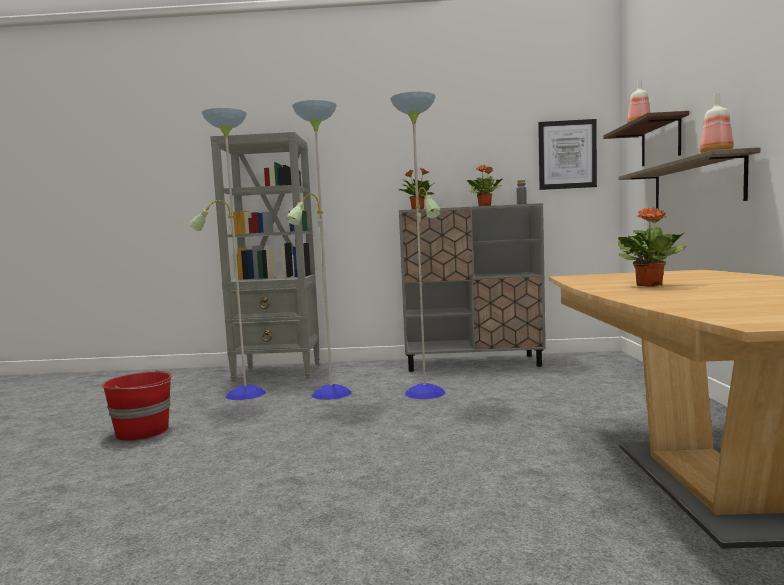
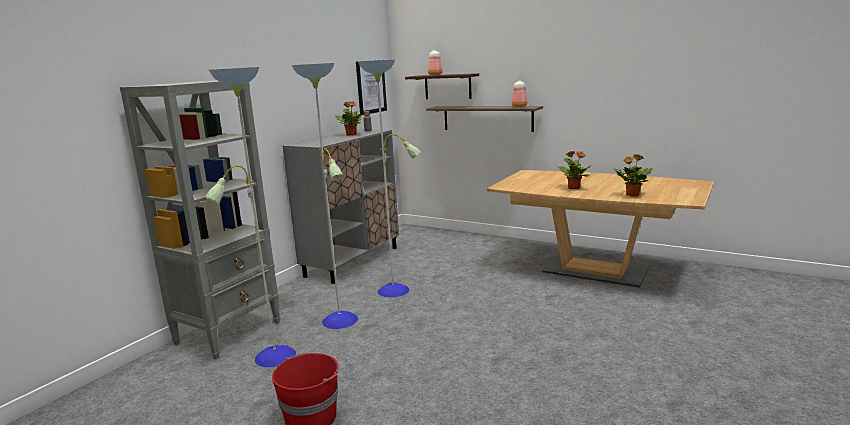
camera: 60 degrees left, 10 degrees up
(417, 209) = (317, 143): potted plant -> potted plant (632, 195)

